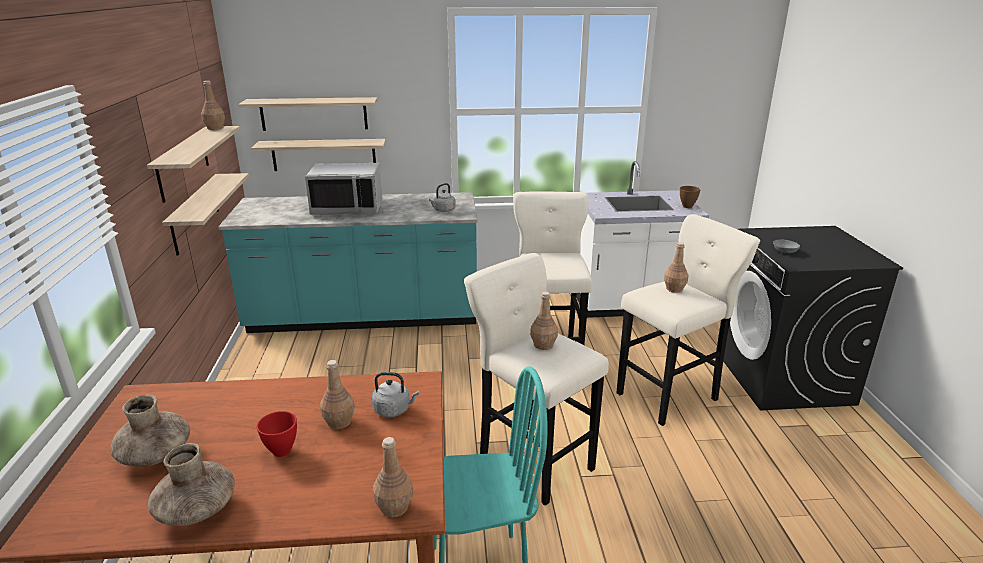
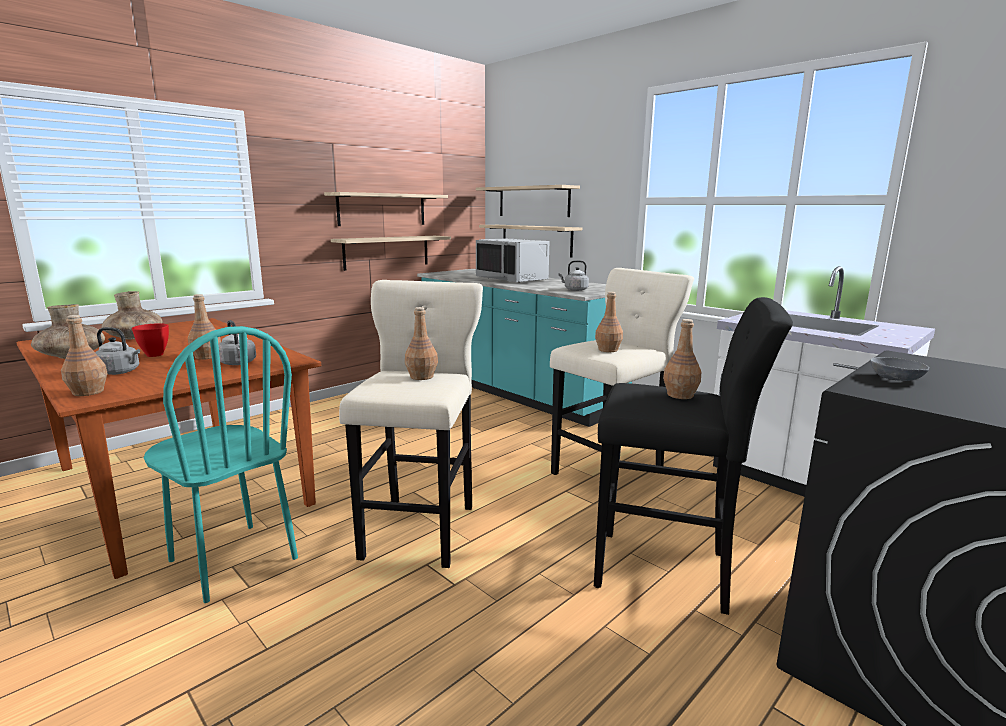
camera: 50 degrees right, 10 degrees down
(215, 128) = (430, 194): brown bottle -> brown bottle (608, 350)
(334, 481) = (120, 372): none -> grey kettle
(670, 395) = (669, 571): beige stool -> black stool
(687, 206) = (894, 337): brown bowl -> none

